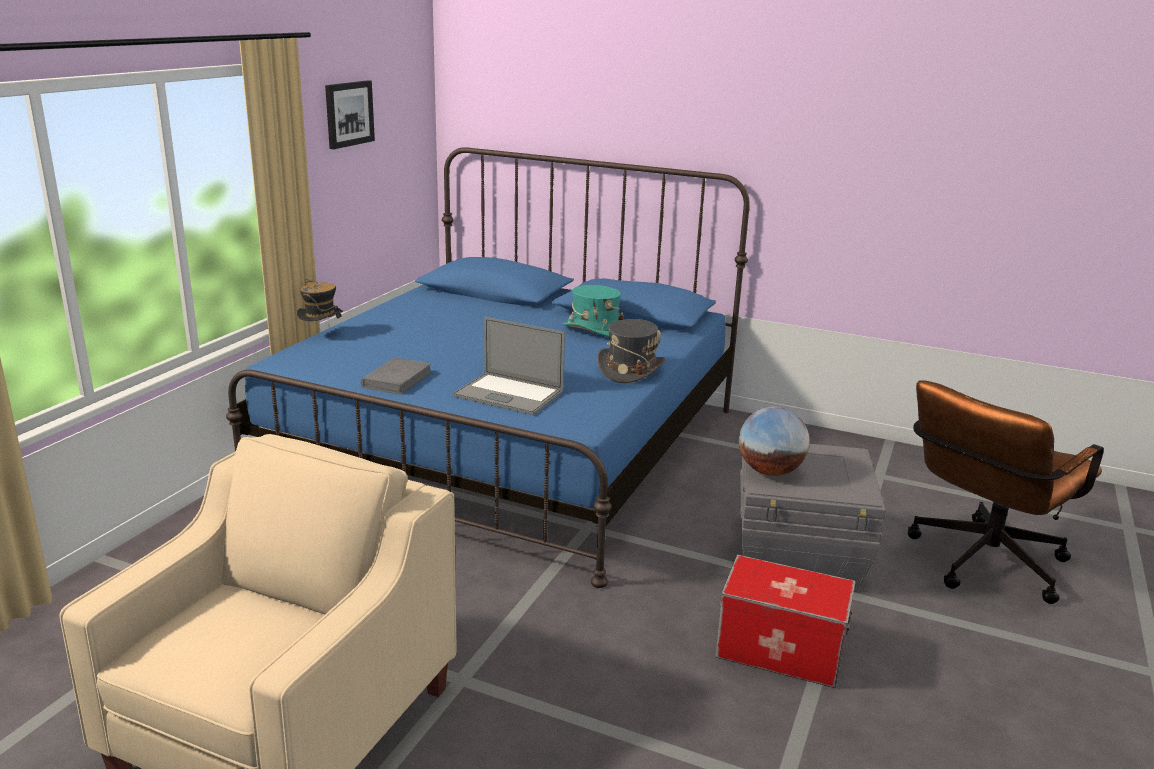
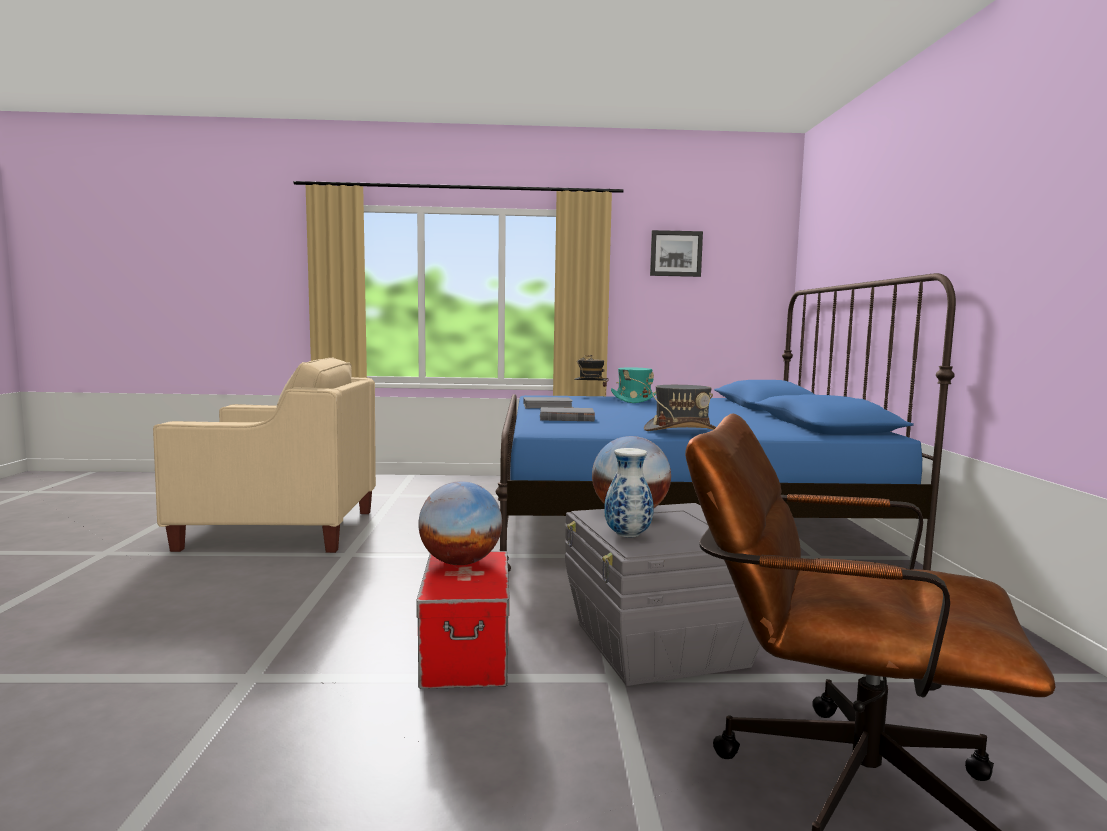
camera: 65 degrees right, 15 degrees down
(508, 394) = (566, 418): laptop -> grey book
(594, 330) = (748, 421): turquoise hat -> turquoise hat (634, 400)
(761, 583) = (460, 562): none -> globe
(832, 490) = (626, 535): none -> vase

